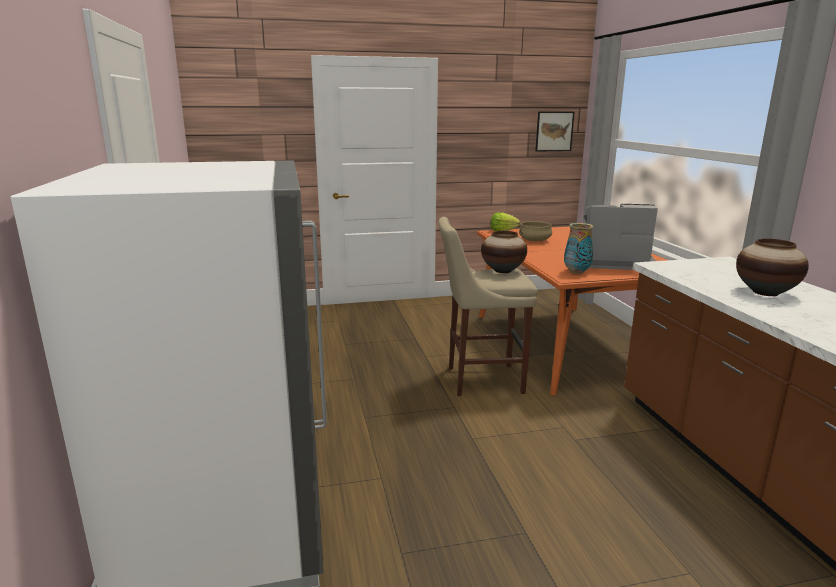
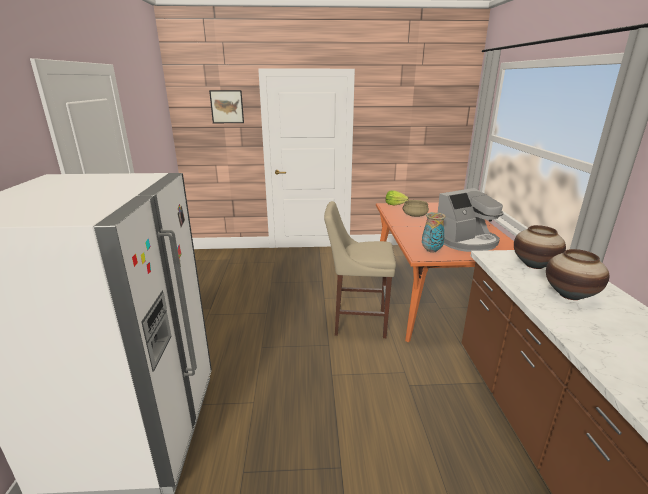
camera: 10 degrees right, 5 degrees up
(502, 271) = (375, 244): vase -> vase (534, 265)
(554, 131) = (447, 125): picture -> picture (227, 106)
(612, 262) = (466, 241): coffee machine -> coffee machine turned 135 degrees clockwise

